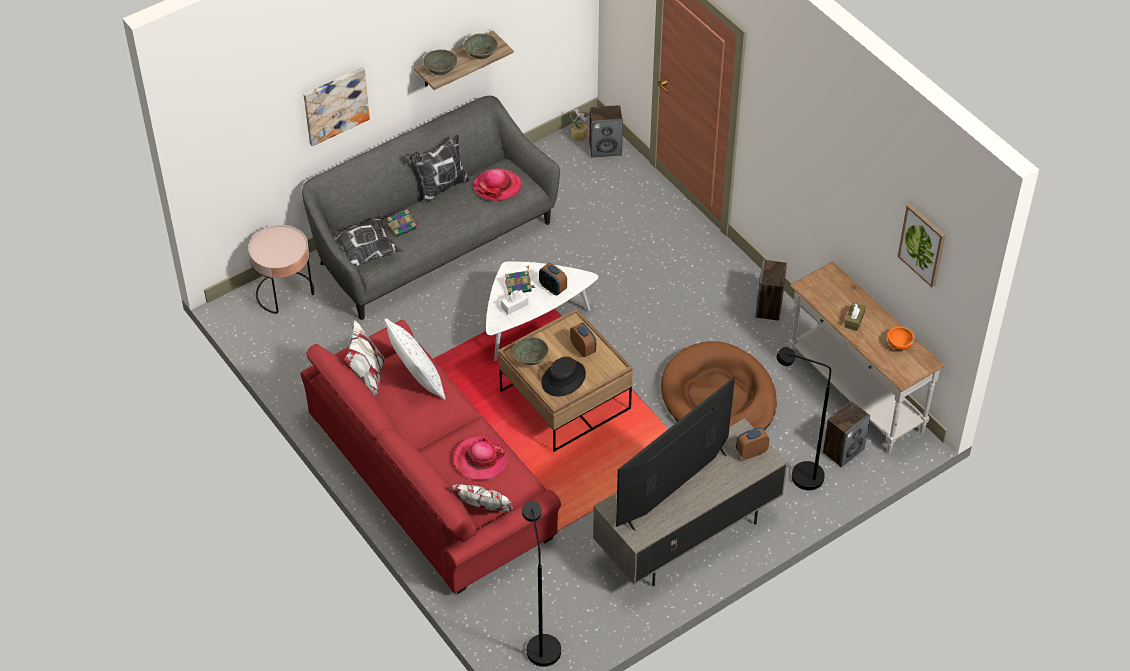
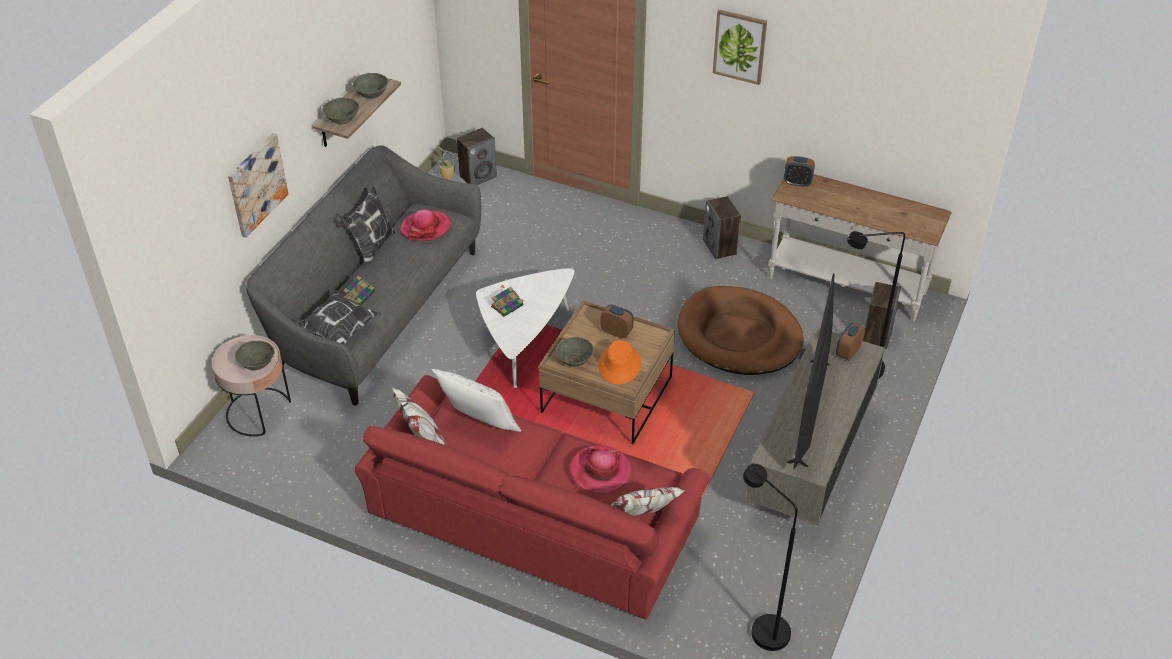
camera: 30 degrees left, 5 degrees down
(284, 253) = (257, 363): none -> grey bowl
(514, 306) = (516, 324): white tissue box -> none
(552, 288) = (540, 295): alarm clock -> alarm clock (797, 183)
(563, 378) = (620, 365): black hat -> orange hat
(854, 320) = (849, 205): brown tissue box -> none
(899, 345) = (903, 210): orange bowl -> none
(922, 244) = (914, 96): picture -> picture (740, 46)

